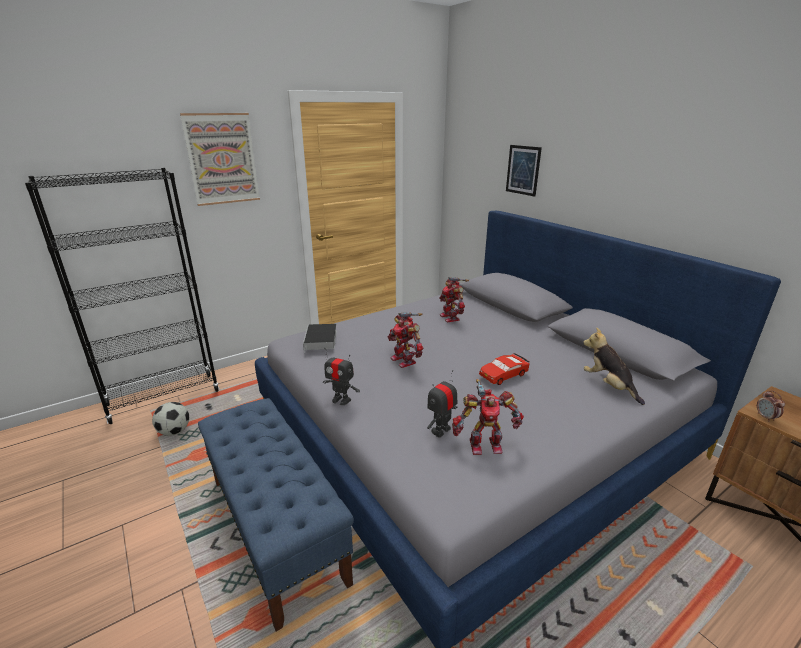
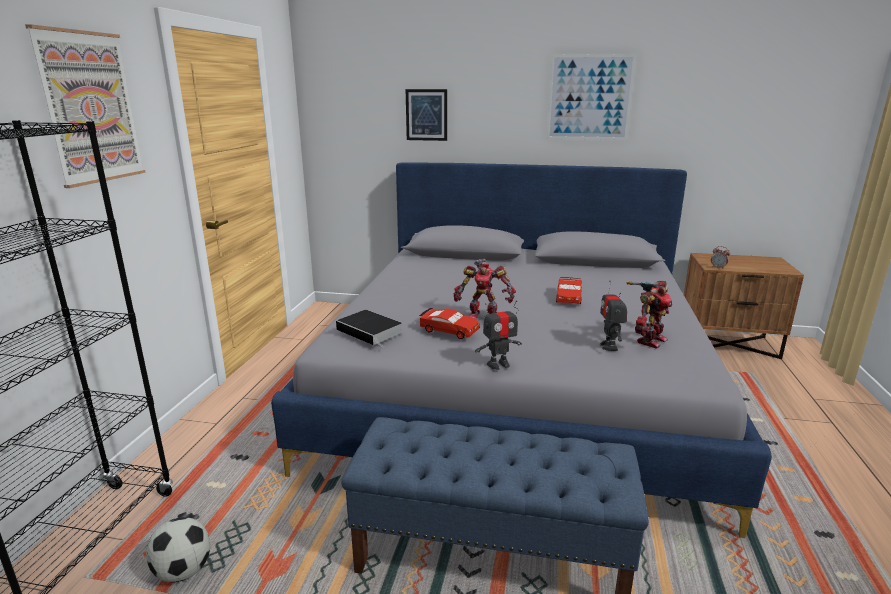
camera: 45 degrees left, 5 degrees down
(360, 360) = (449, 330): none -> red toy car
(451, 317) = (443, 276): toy robot -> none
(608, 386) = (631, 280): plush toy -> none
(675, 169) = (589, 97): none -> picture

